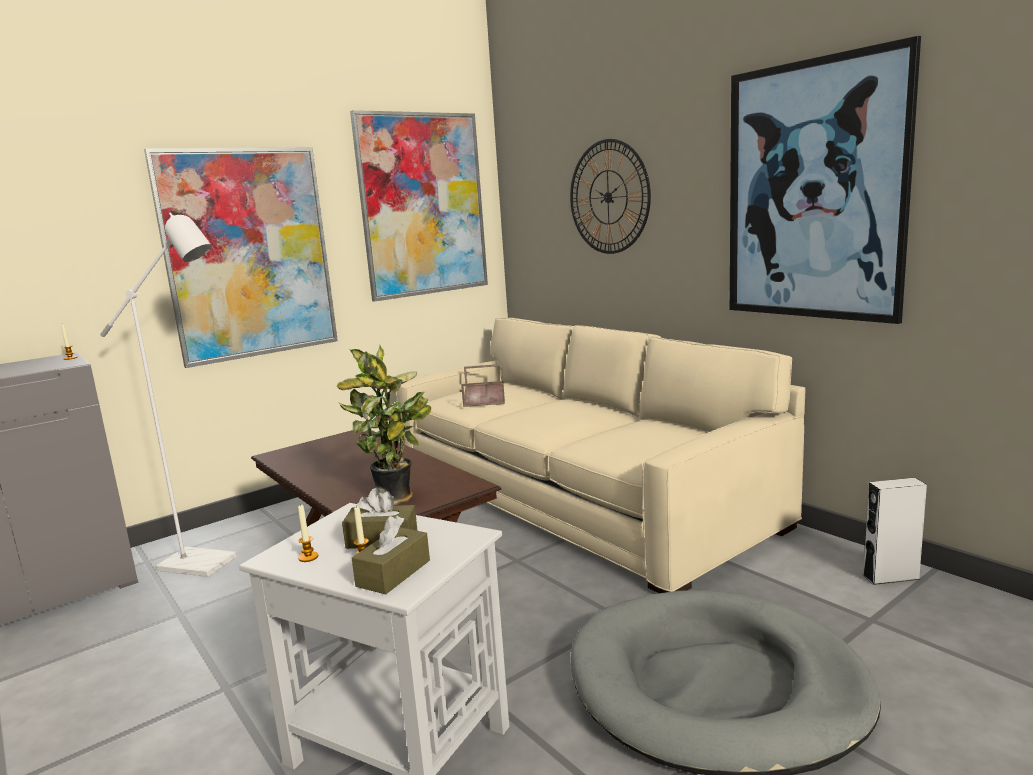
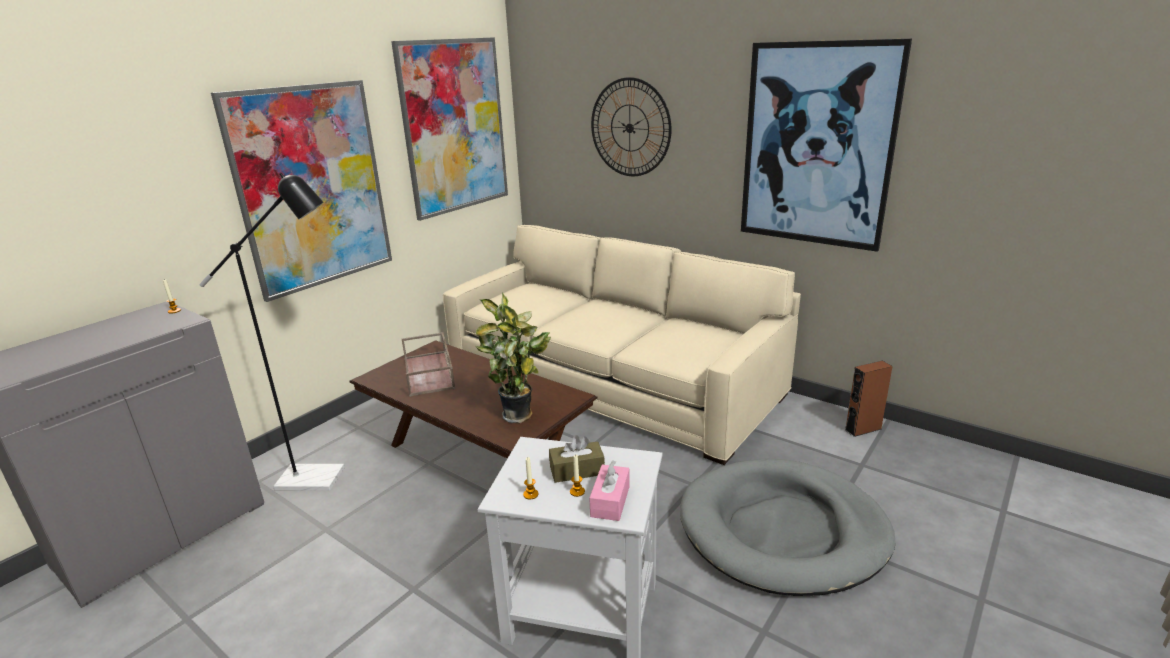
camera: 15 degrees left, 10 degrees up
(208, 564) = (322, 478): white floor lamp -> black floor lamp
(393, 573) = (610, 501): brown tissue box -> pink tissue box
(485, 395) = (526, 299): brown tray -> brown tray (430, 373)
(891, 577) = (863, 429): grey speaker -> brown speaker

